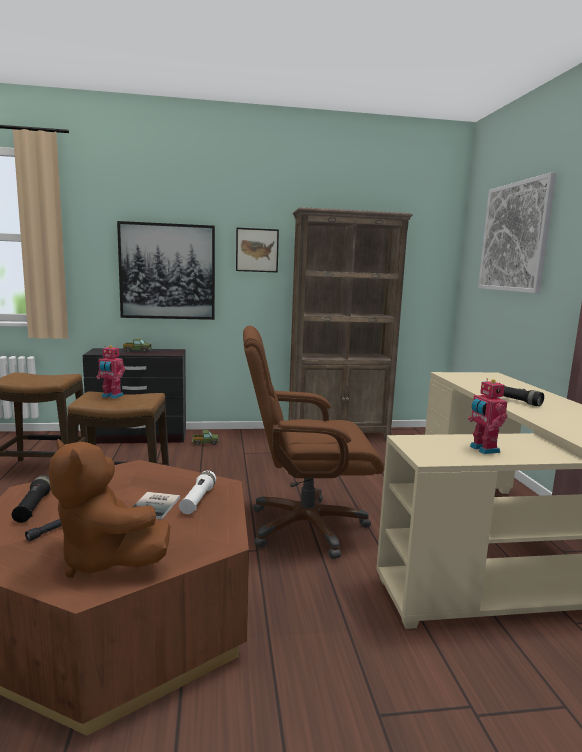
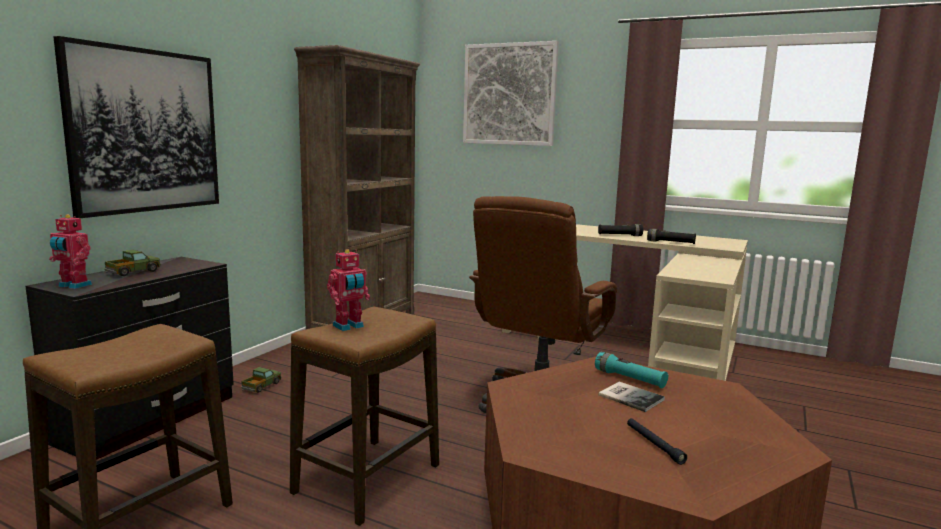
camera: 55 degrees left, 0 degrees up
(33, 507) = (587, 452): black flashlight -> black flashlight (670, 242)
(105, 559) = (739, 435): brown plush toy -> none
(198, 500) = (629, 379): white flashlight -> turquoise flashlight
(257, 250) = (257, 98): picture -> none
(483, 449) = (706, 267): toy robot -> toy robot (73, 286)

